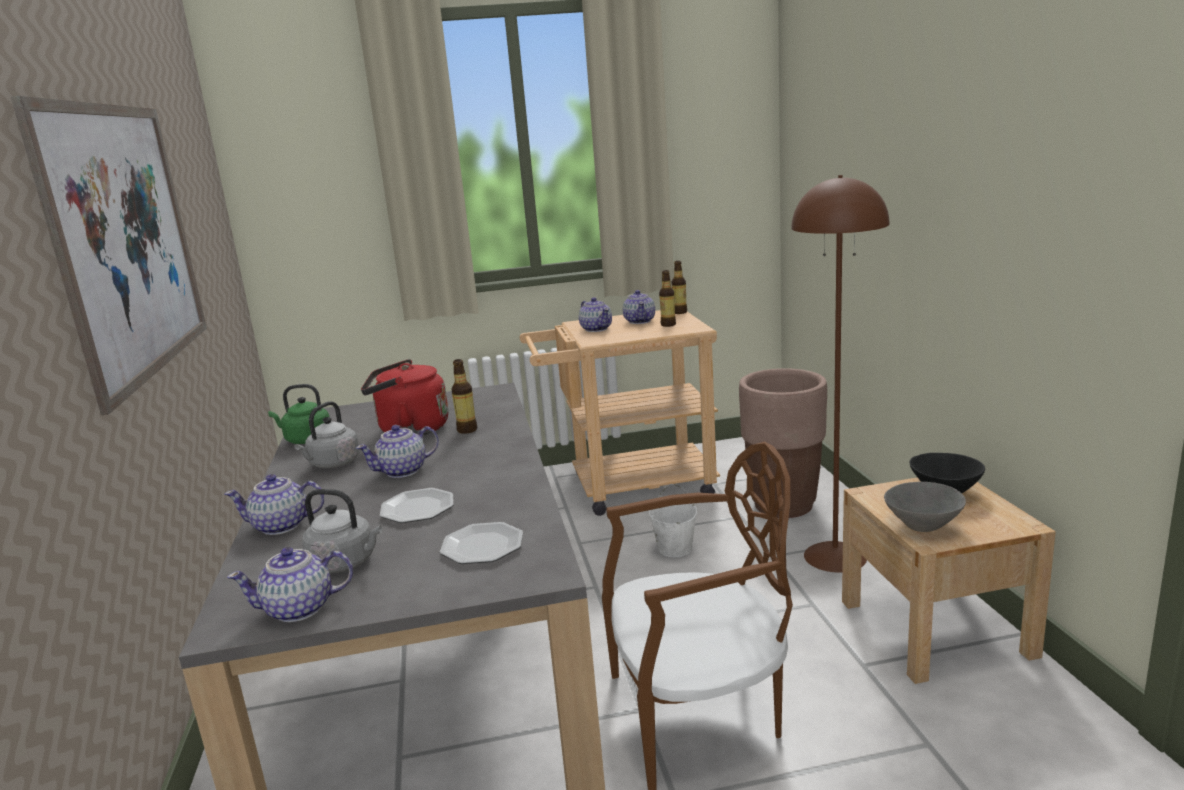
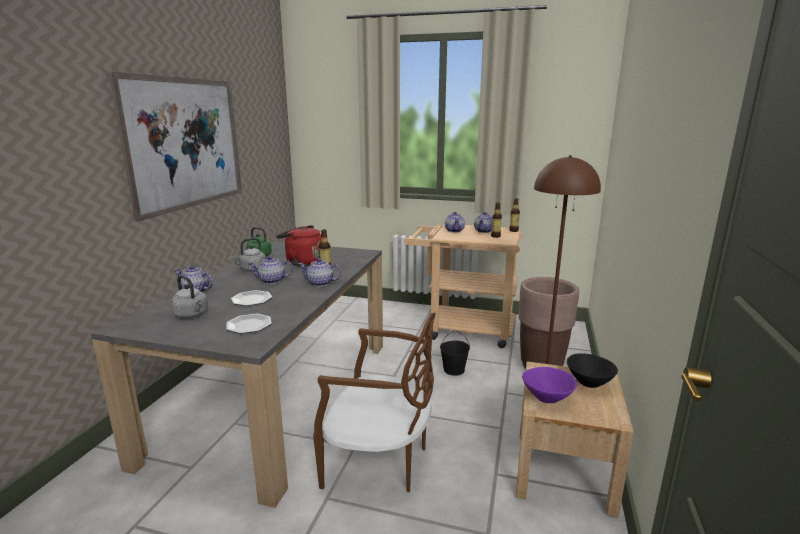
camera: 25 degrees right, 0 degrees up
(300, 609) = (150, 328): teapot -> teapot (320, 283)
(674, 549) = (454, 370): white bucket -> black bucket
(921, 525) = (546, 397): grey bowl -> purple bowl

